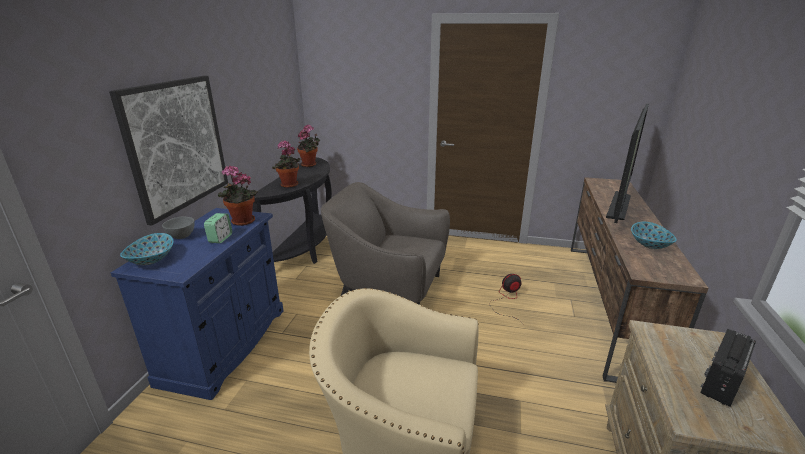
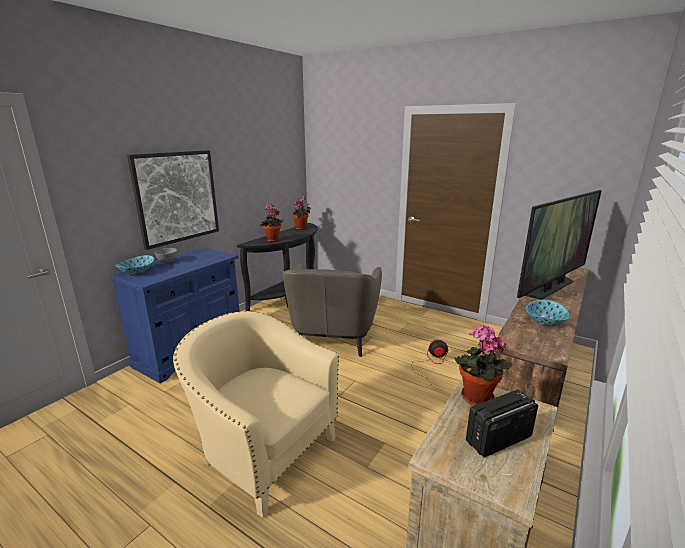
camera: 20 degrees right, 5 degrees down
(220, 238) = (189, 266): alarm clock -> none
(241, 222) = (212, 258): potted plant -> potted plant (475, 399)
(389, 289) = (333, 336): grey armchair -> grey armchair turned 120 degrees counterclockwise

